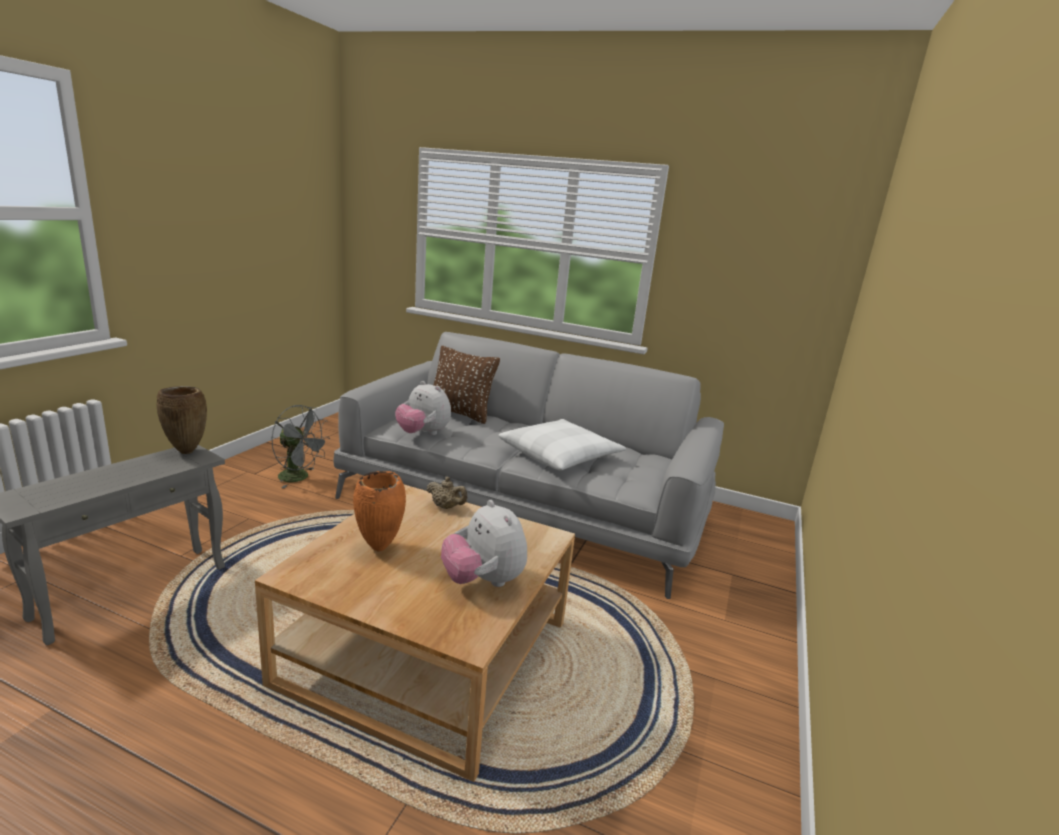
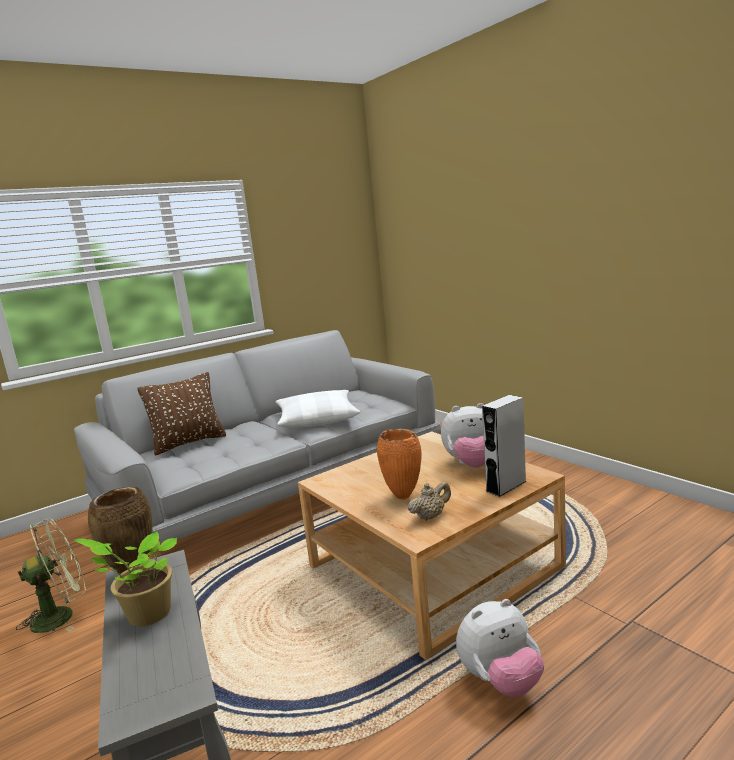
camera: 55 degrees left, 5 degrees down
(128, 471) = (146, 614): none -> potted plant
(299, 478) = (62, 615): grey fan -> green fan
(423, 434) = (211, 463): plush toy -> plush toy (500, 681)
(427, 617) = (506, 486): none -> grey speaker
(446, 507) = (359, 467): beige teapot -> beige teapot (430, 516)

